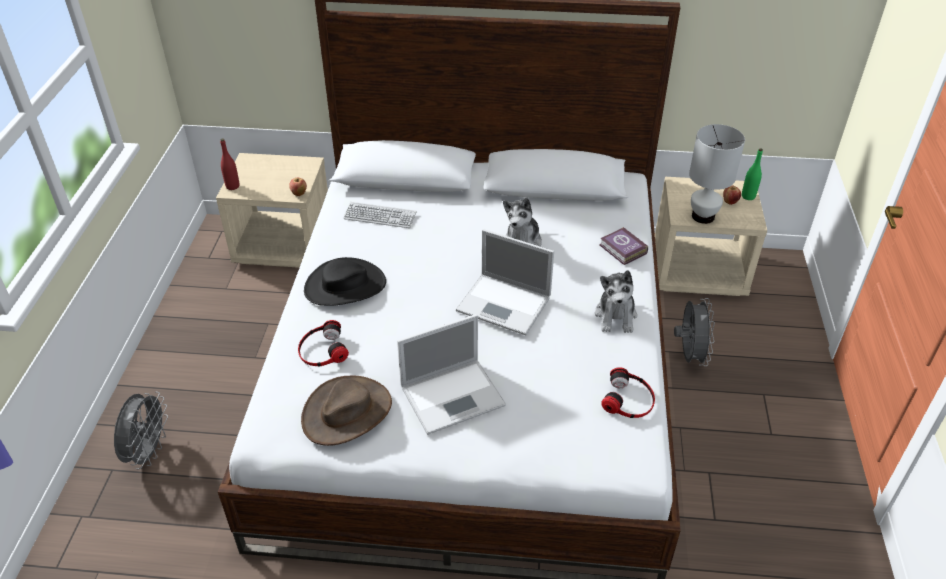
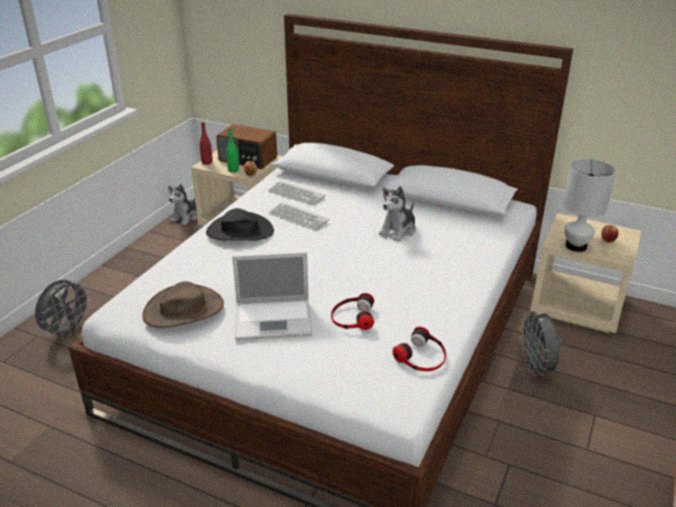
camera: 20 degrees right, 10 degrees down
(282, 171) = (248, 159): none -> radio
(322, 350) = (194, 266): headphones -> headphones (352, 317)
(401, 249) = (298, 217): none -> keyboard
(505, 304) = (357, 267): laptop -> none
(616, 316) = (448, 295): plush toy -> plush toy (185, 217)
(623, 250) = (482, 251): book -> none
(689, 355) = (536, 367): grey fan -> grey fan turned 150 degrees clockwise
(748, 196) = (628, 239): green bottle -> green bottle (233, 170)

